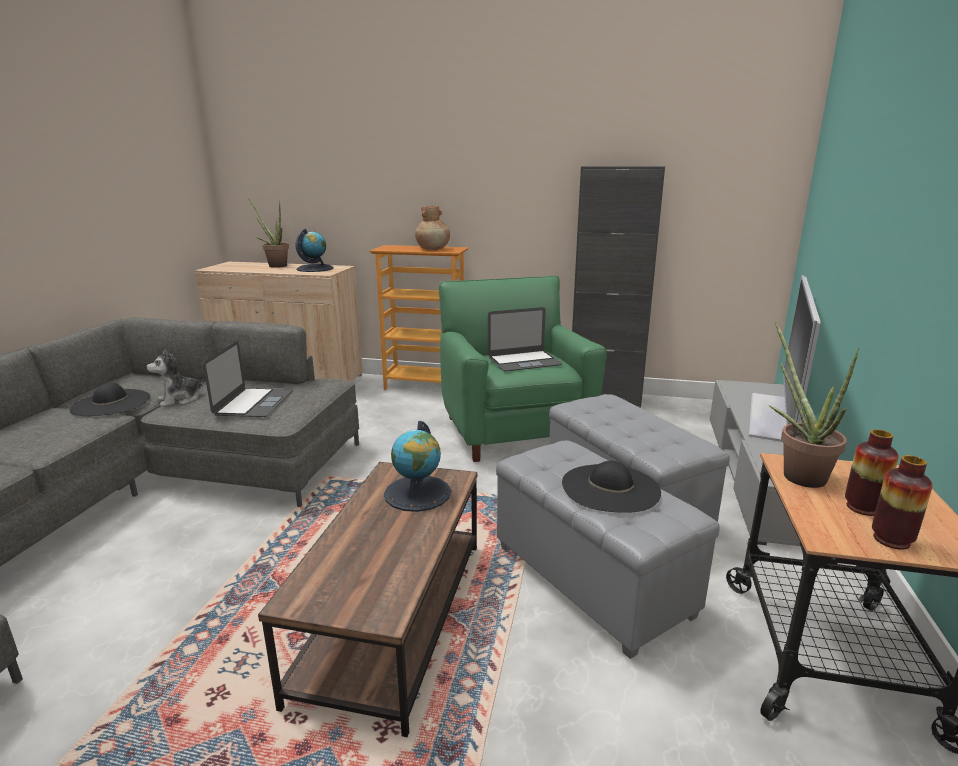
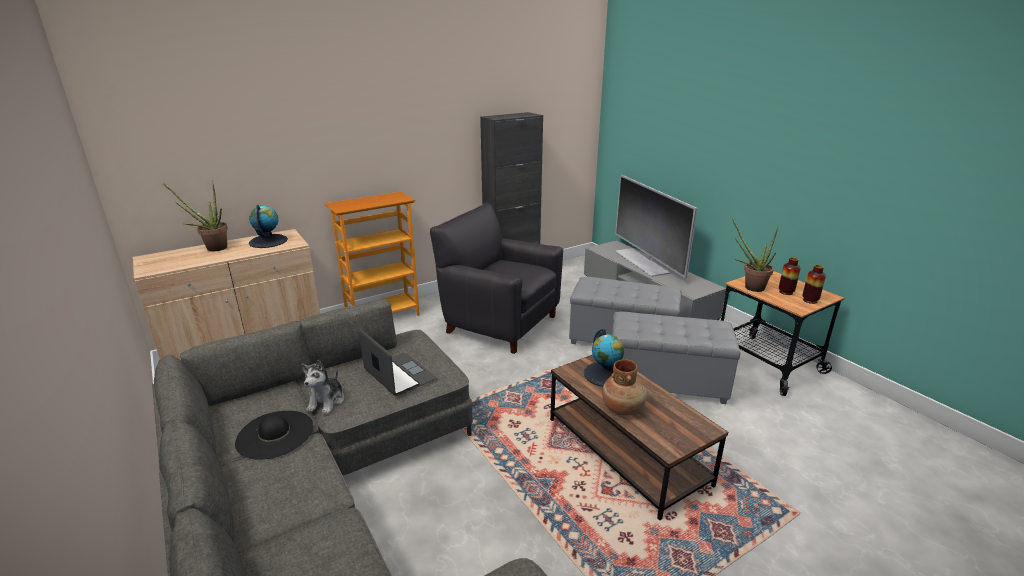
camera: 45 degrees left, 5 degrees up
(433, 249) = (383, 199): brown vase -> brown vase (623, 408)
(514, 430) = (500, 323): green armchair -> black armchair
(524, 361) = (515, 271): laptop -> none
(610, 487) = (681, 326): black hat -> none

